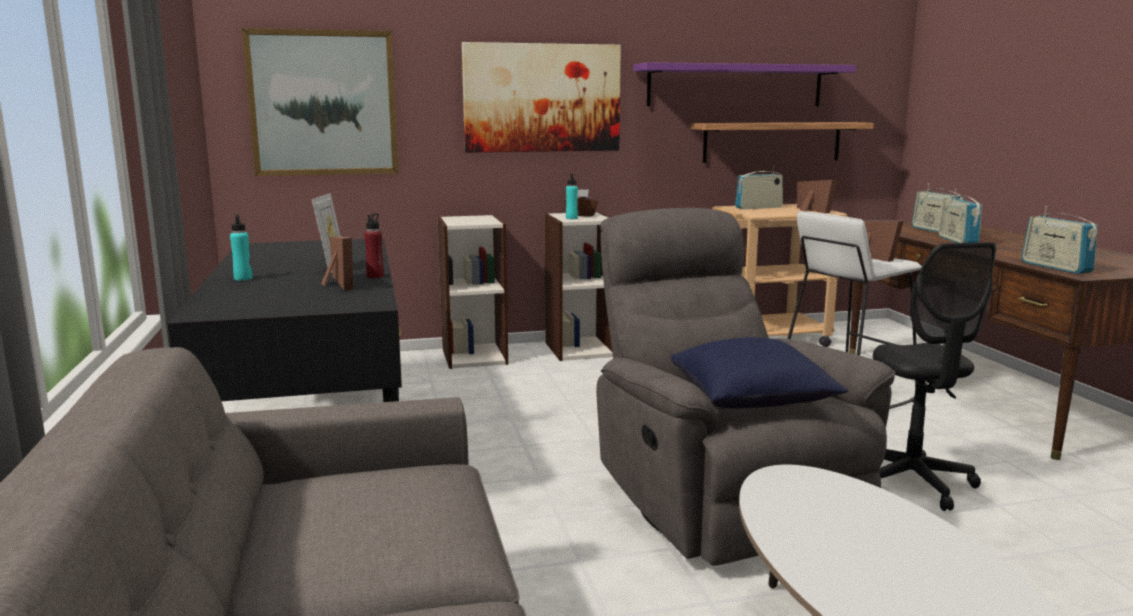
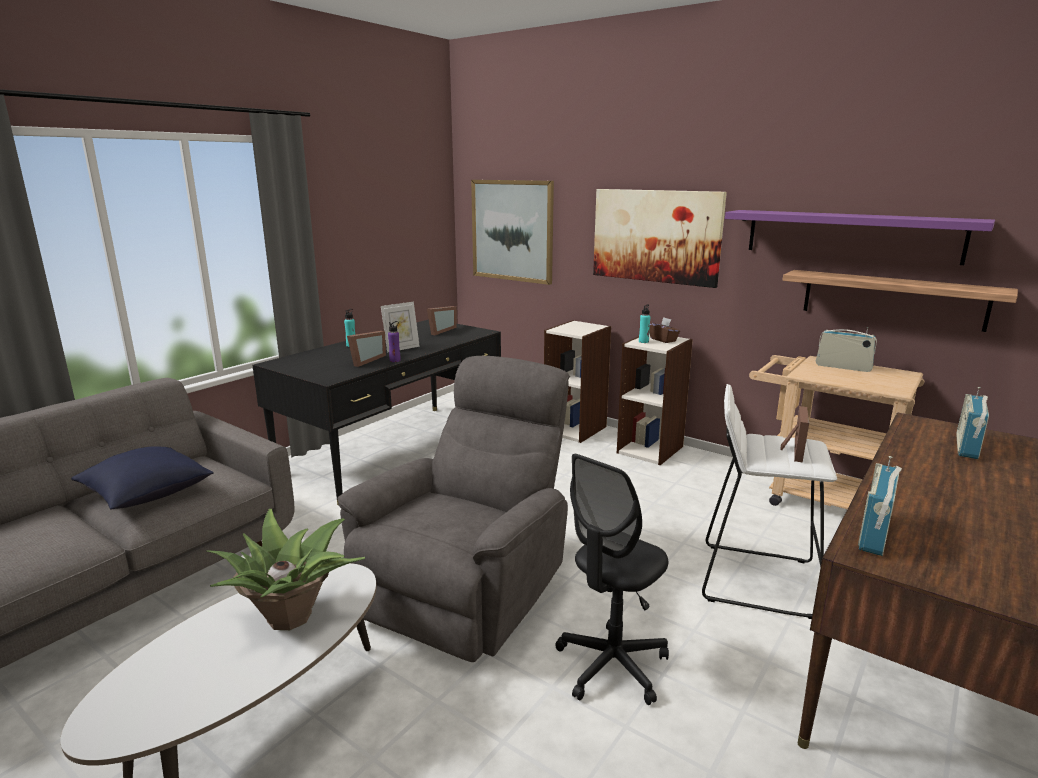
camera: 50 degrees right, 5 degrees up
(375, 276) = (395, 360): red bottle -> purple bottle
(751, 401) = (425, 521): blue pillow -> blue pillow (147, 495)
(810, 211) = (881, 384): picture frame -> picture frame (439, 331)
(849, 521) = (291, 615): none -> potted plant
(957, 241) = (925, 466): radio -> none

